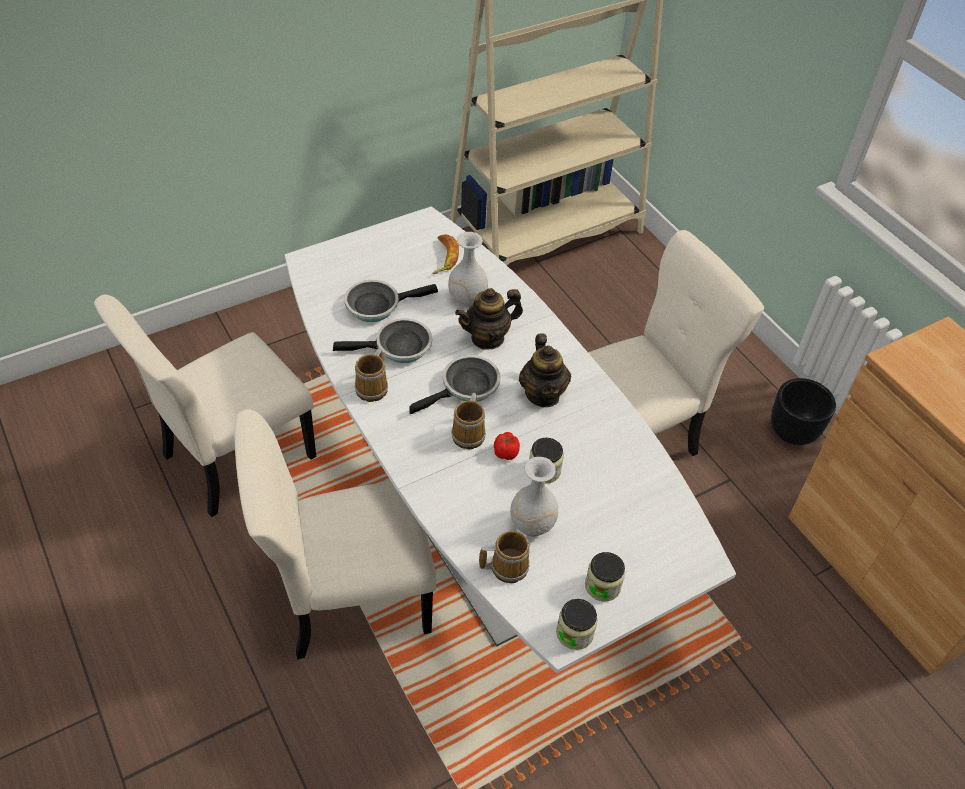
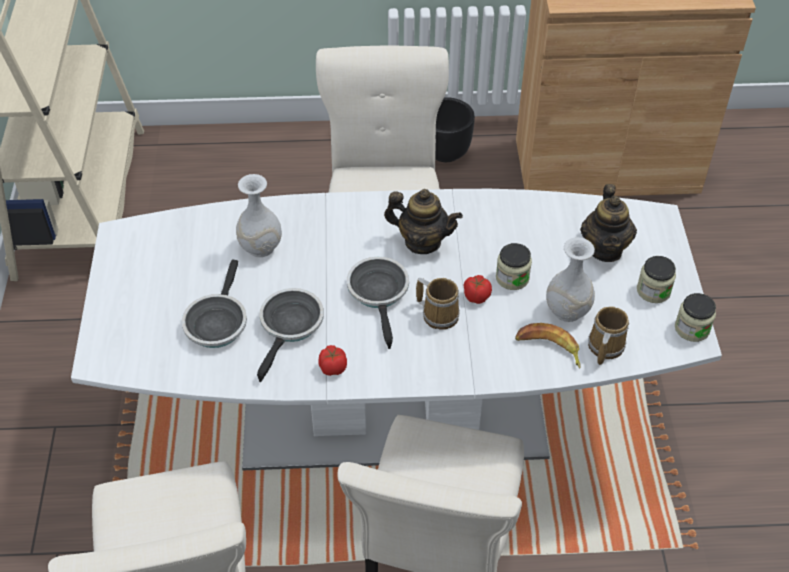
camera: 60 degrees left, 0 degrees up
(373, 388) = (333, 367): mug -> tomato
(443, 257) = (186, 242): banana -> banana (549, 348)
(488, 337) = (324, 252): teapot -> teapot (605, 248)

